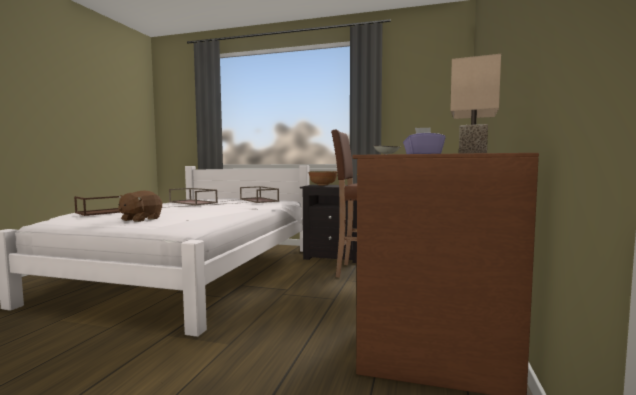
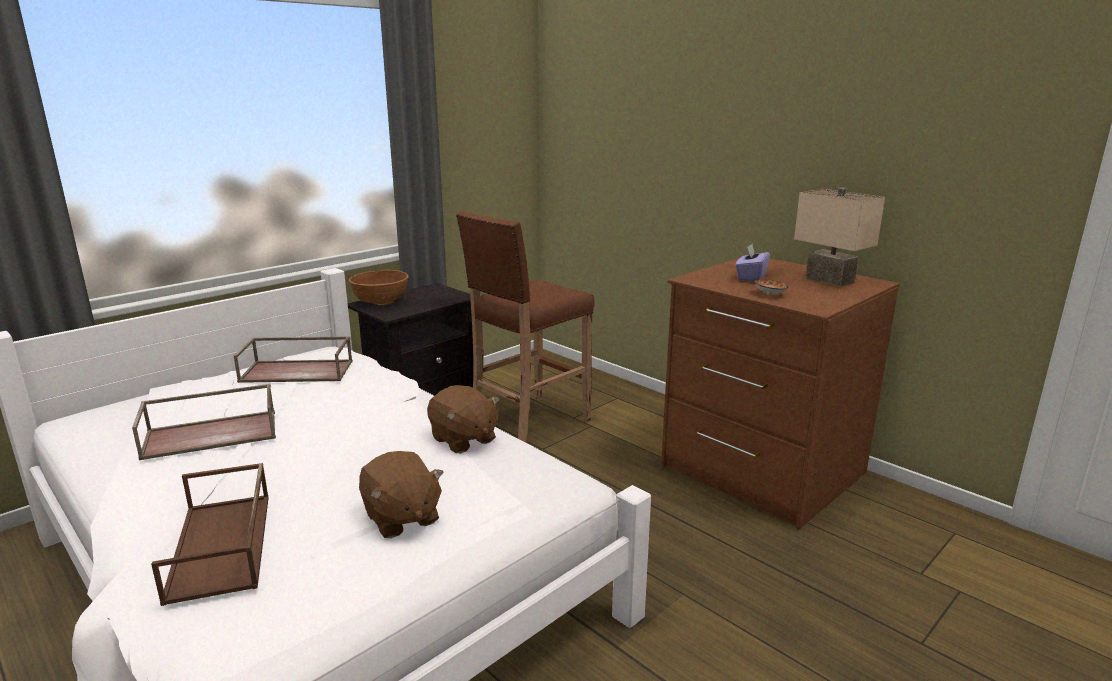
camera: 60 degrees left, 15 degrees up
(219, 216) = (463, 439): none -> brown plush toy

